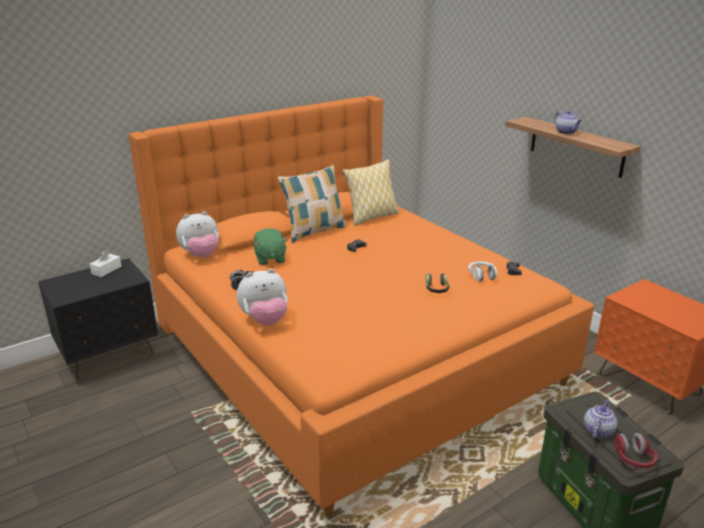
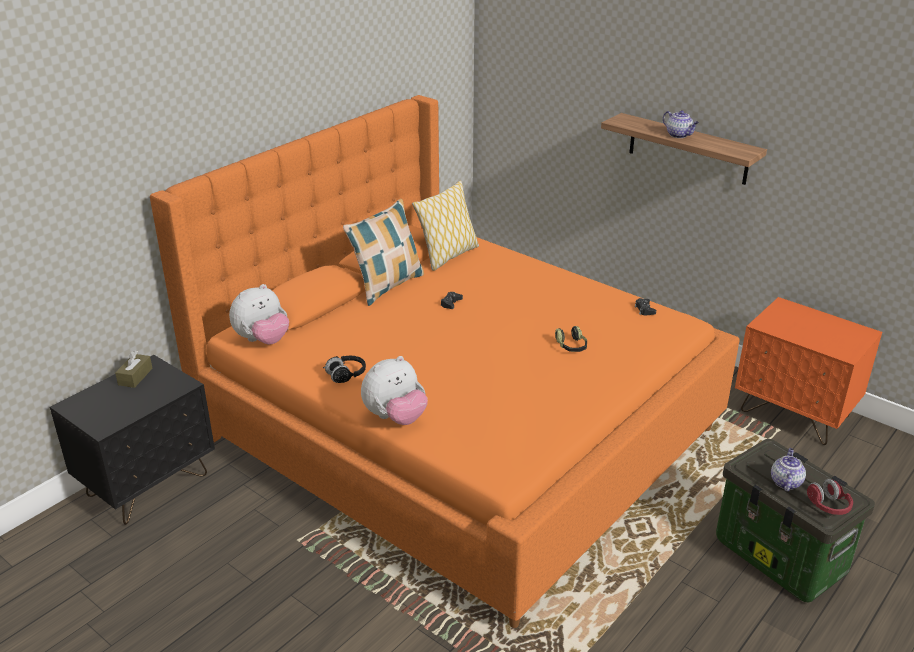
camera: 15 degrees left, 5 degrees up
(106, 270) = (135, 376): white tissue box -> brown tissue box
(270, 258) = (353, 332): green plush toy -> none
(481, 276) = (613, 322): white headphones -> none

